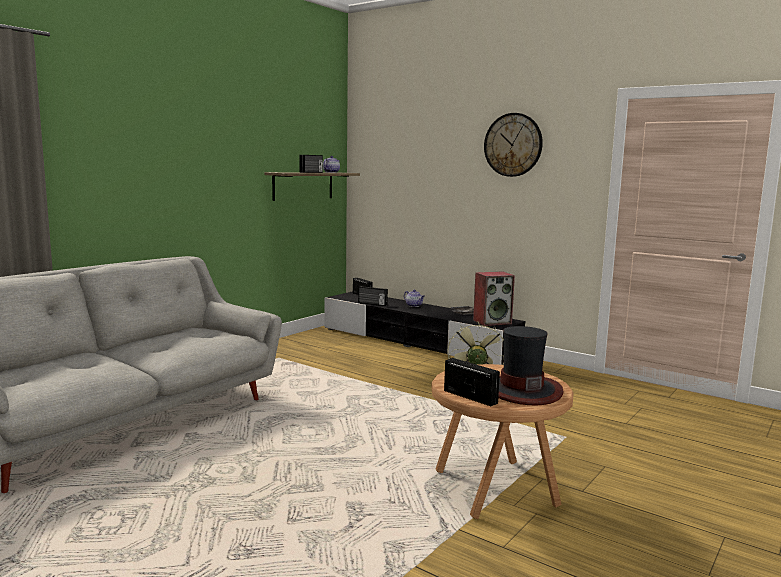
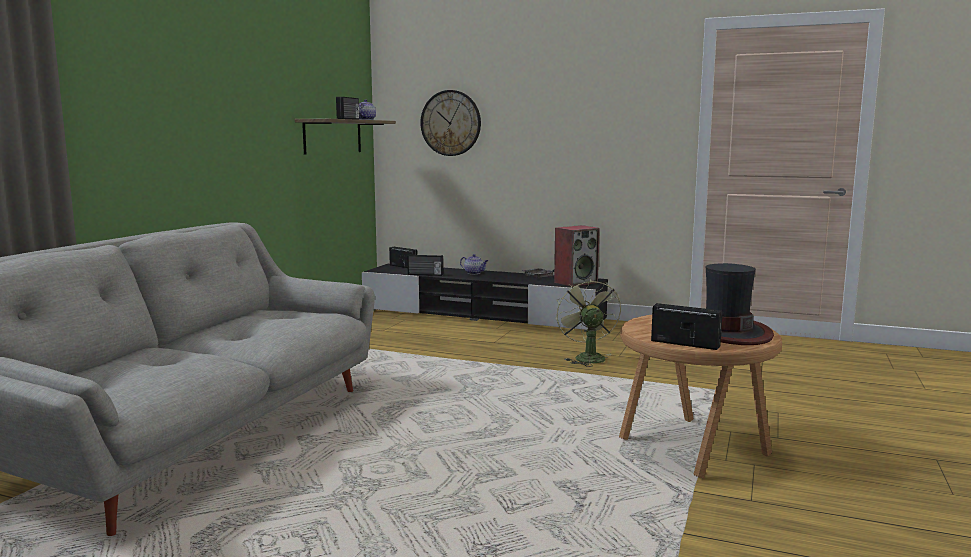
camera: 15 degrees left, 0 degrees up
(513, 145) = (586, 82): wall clock -> wall clock (451, 123)

